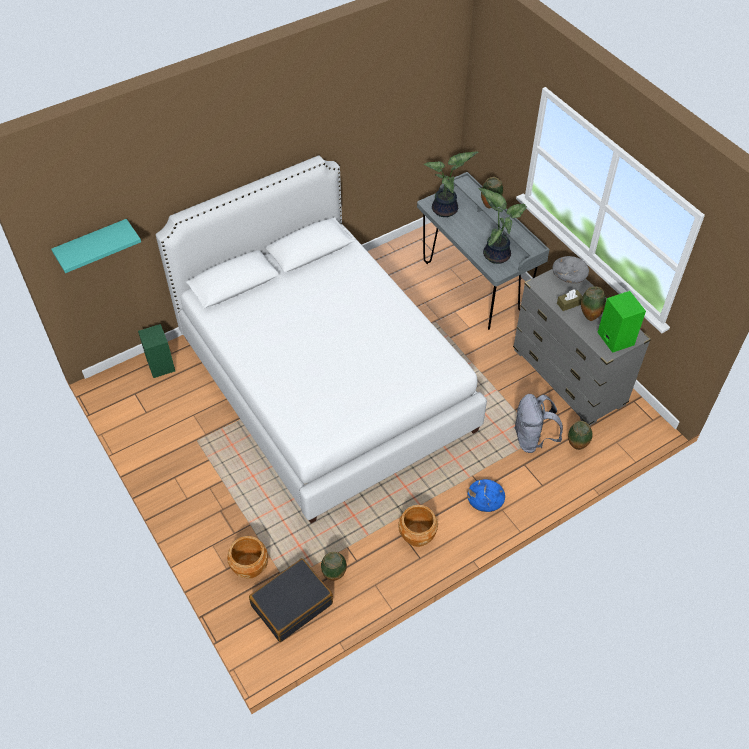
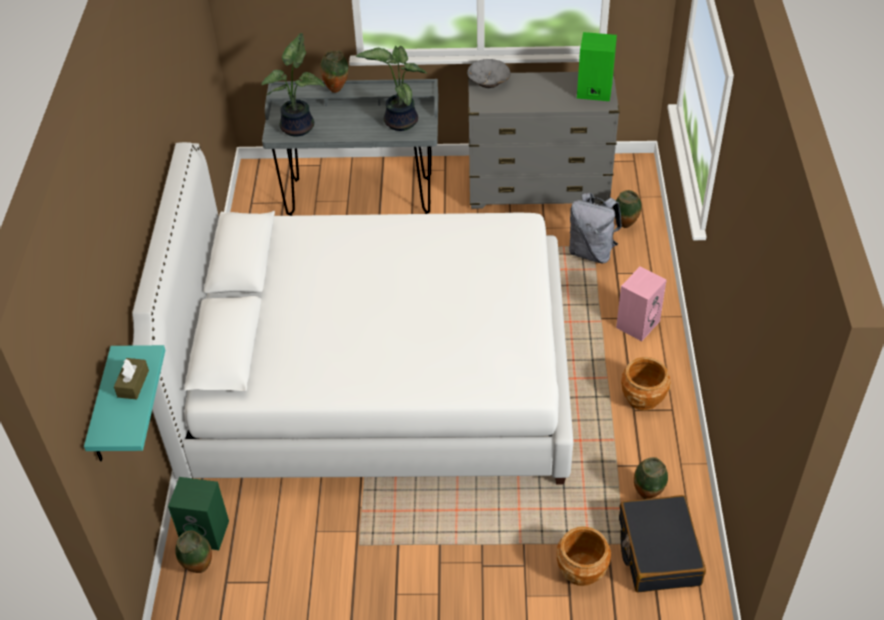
camera: 55 degrees left, 5 degrees down
(485, 500) = (637, 323): blue bowl -> pink speaker
(569, 303) = (524, 98): brown tissue box -> brown tissue box (133, 383)
(588, 318) = (554, 95): vase -> vase (199, 569)

